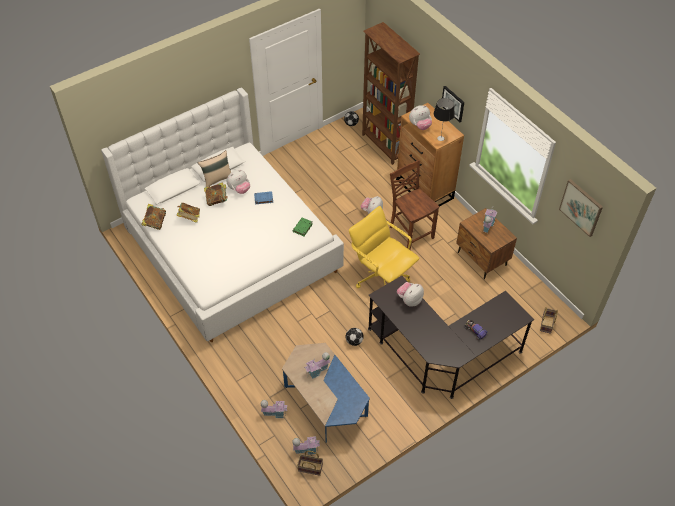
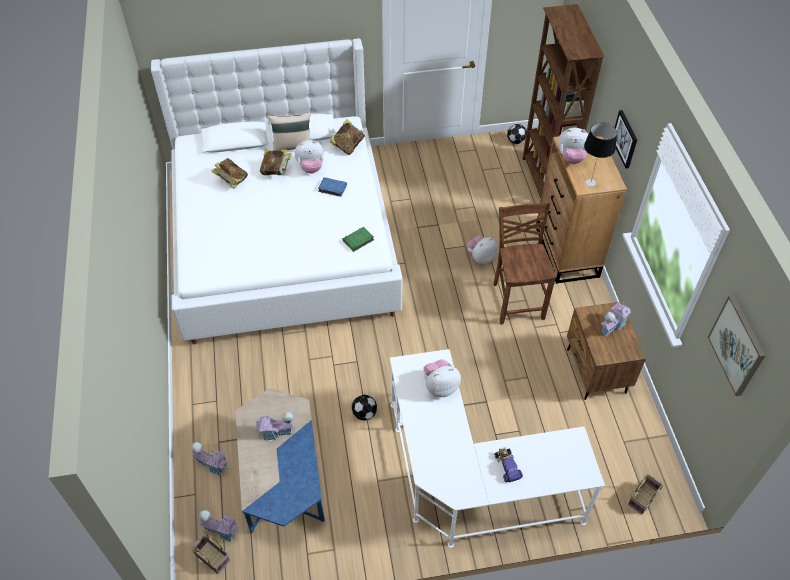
camera: 25 degrees right, 0 degrees up
(155, 222) = (190, 173): book -> book (348, 146)
(381, 276) = (447, 343): yellow office chair -> none
(442, 355) = (470, 481): black desk -> white desk

